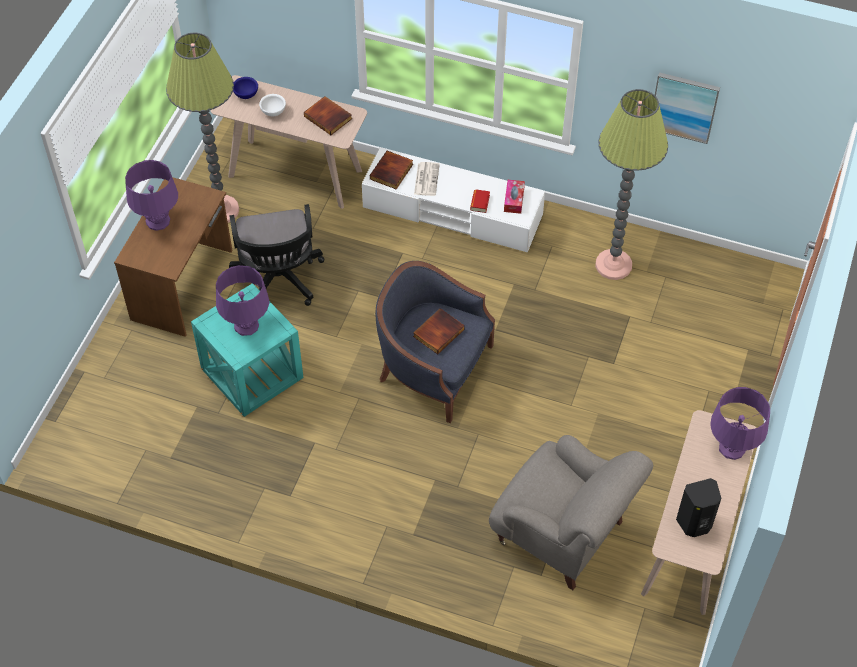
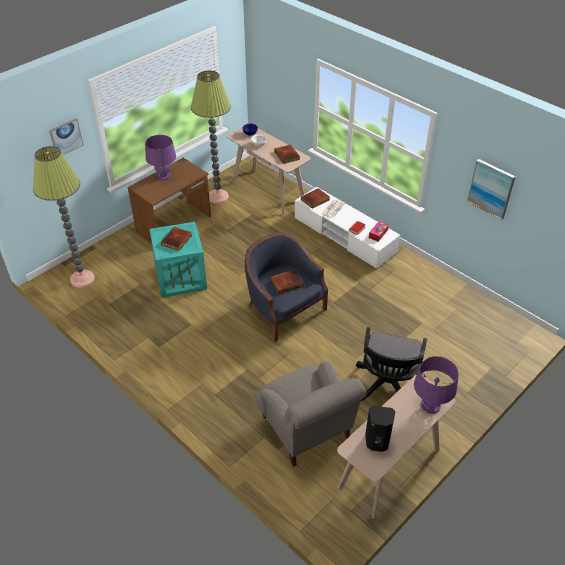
camera: 25 degrees right, 10 degrees down
(29, 233) = (66, 137): none -> picture
(246, 325) = (177, 240): purple table lamp -> book
(279, 281) = (225, 238): black office chair -> black office chair (387, 386)
(613, 265) = (426, 292): floor lamp -> floor lamp (82, 279)

